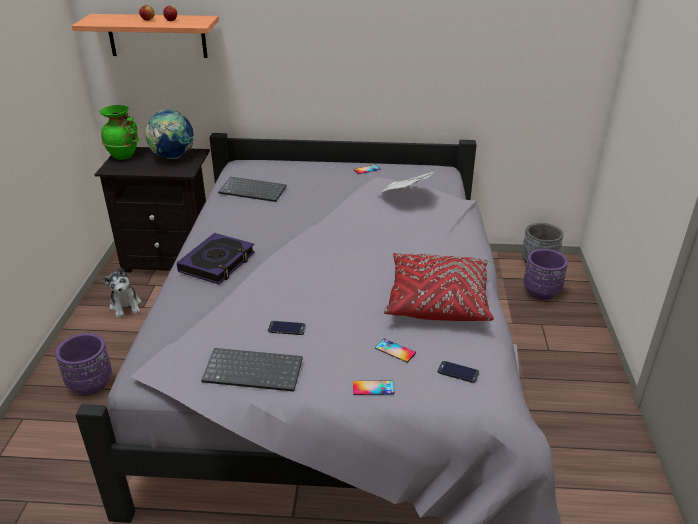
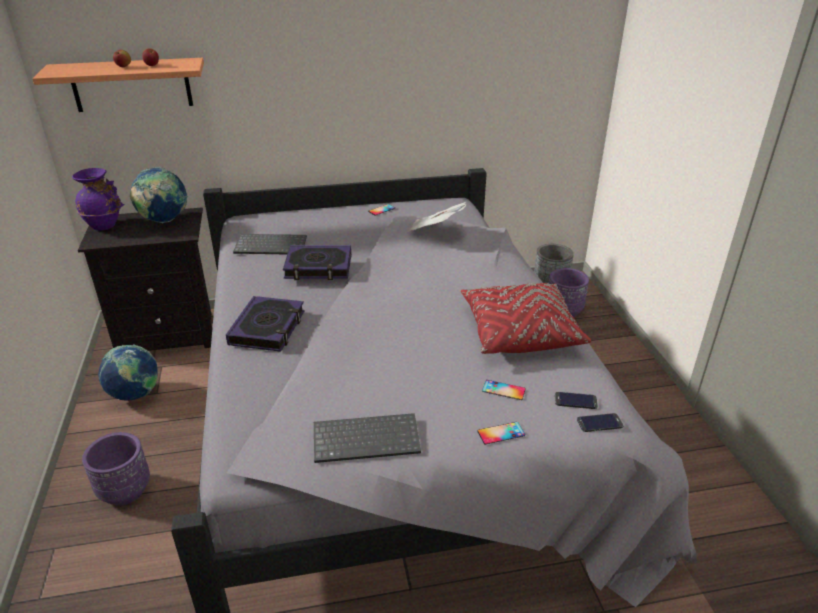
camera: 15 degrees left, 0 degrees up
(124, 155) = (105, 225): green vase -> purple vase
(126, 306) = (135, 395): plush toy -> globe
(283, 215) = (318, 267): none -> book
(286, 328) = (380, 386): phone -> phone (600, 423)

